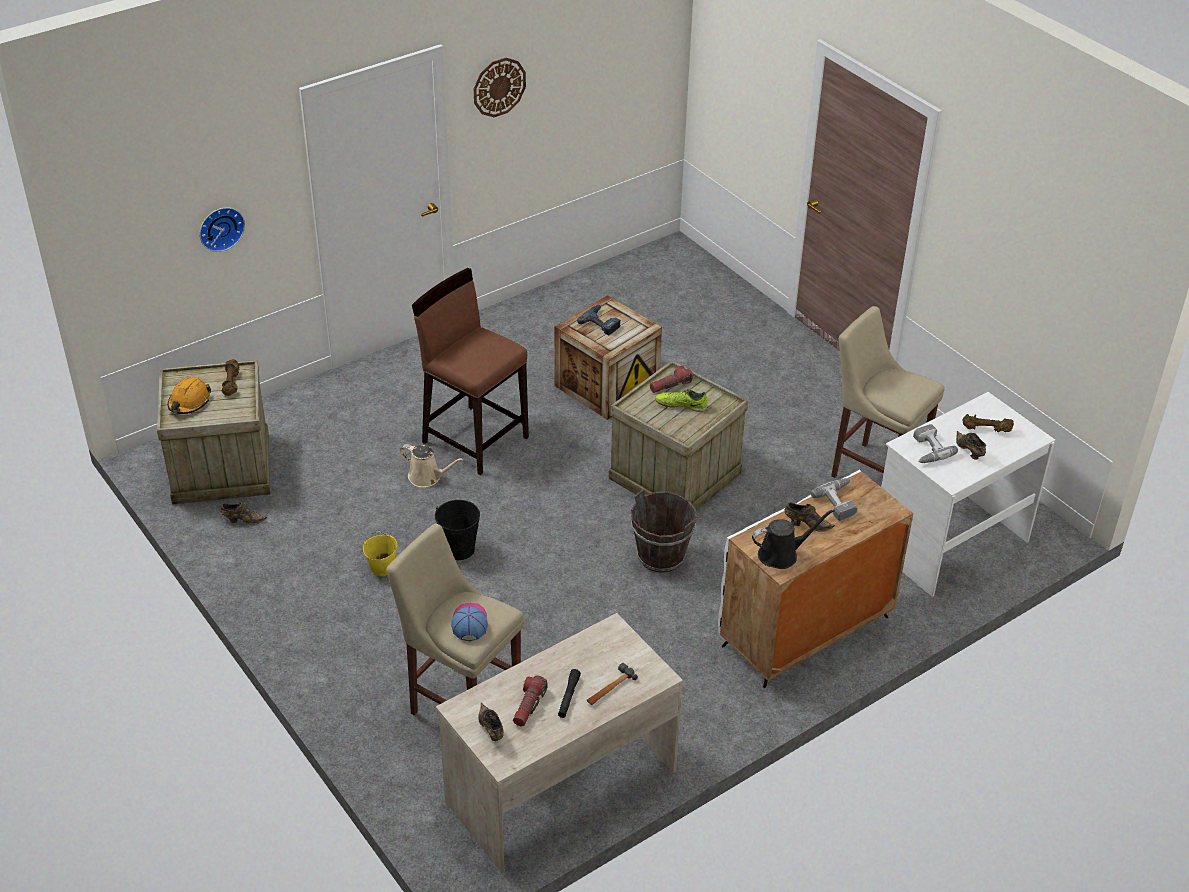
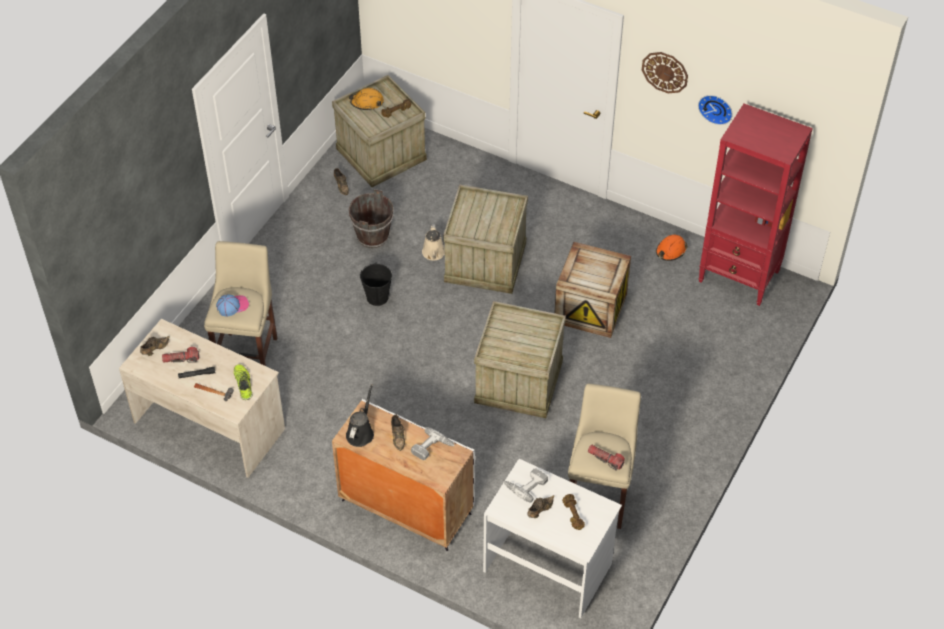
camera: 65 degrees right, 10 degrees up
(220, 227) = (446, 23): wall clock -> wall clock (716, 108)
(382, 567) = (339, 267): yellow bucket -> none
(475, 439) = (486, 261): brown stool -> crate
(568, 303) = (670, 251): none -> orange hard hat
(601, 322) = (595, 265): power drill -> none
(639, 273) = (739, 277): none -> red bookcase
(660, 557) = (432, 403): brown bucket -> brown bucket (372, 236)
(671, 385) = (538, 325): flashlight -> flashlight (605, 459)
(681, 405) = (520, 338): shoe -> shoe (243, 384)
(781, 554) = (361, 432): black watering can -> black watering can turned 120 degrees counterclockwise

